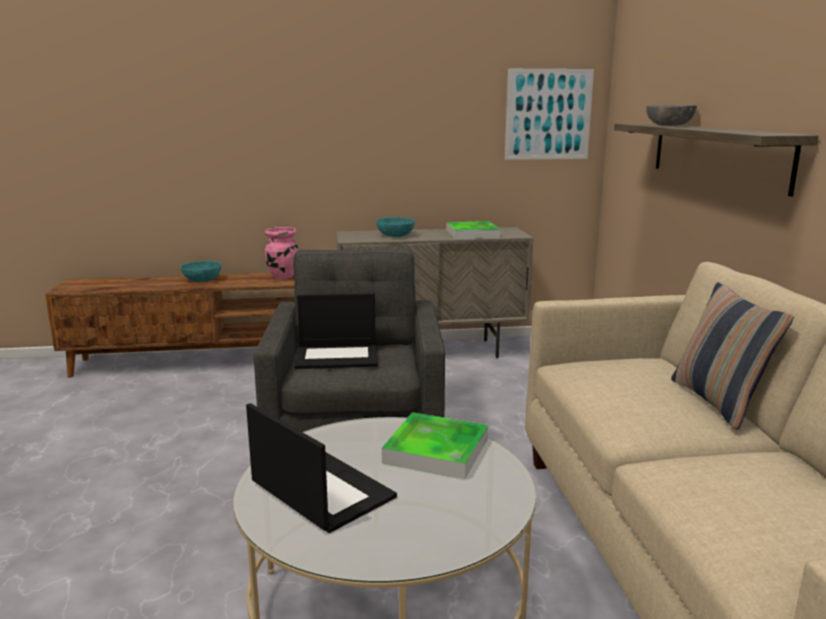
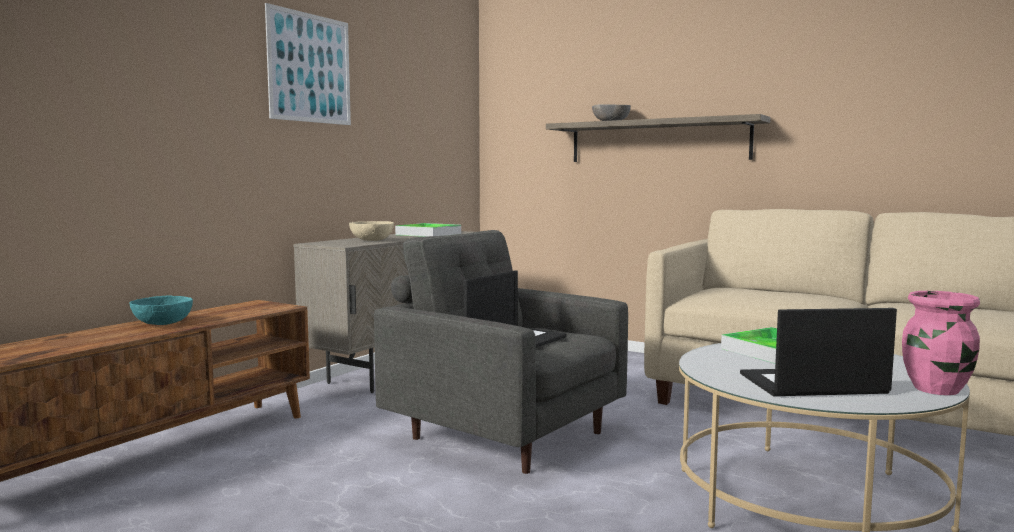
camera: 50 degrees left, 10 degrees down
(282, 276) = (256, 305): pink vase -> pink vase (937, 389)
(395, 235) = (371, 240): turquoise bowl -> beige bowl
(548, 114) = (446, 121): picture -> picture (310, 68)
(717, 402) = (805, 292): pillow -> none

